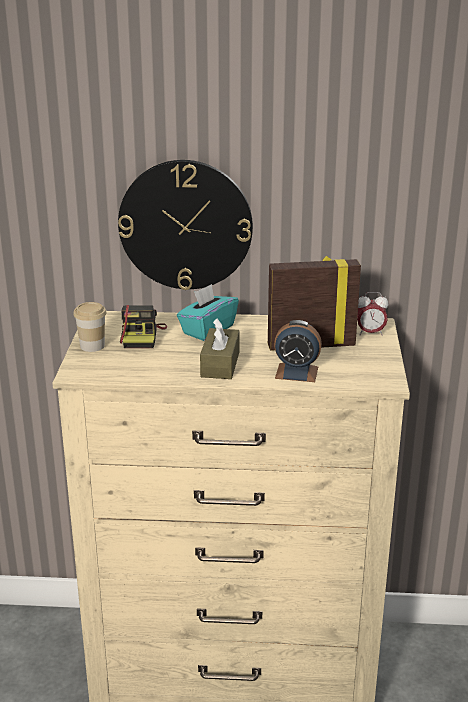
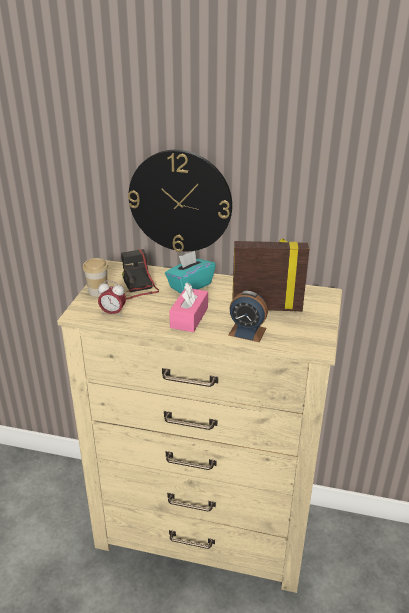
camera: 10 degrees right, 5 degrees up
(142, 336) = (138, 286): camera -> camera turned 150 degrees clockwise
(220, 364) = (189, 317): brown tissue box -> pink tissue box
(370, 333) = (318, 301): alarm clock -> alarm clock (113, 313)

